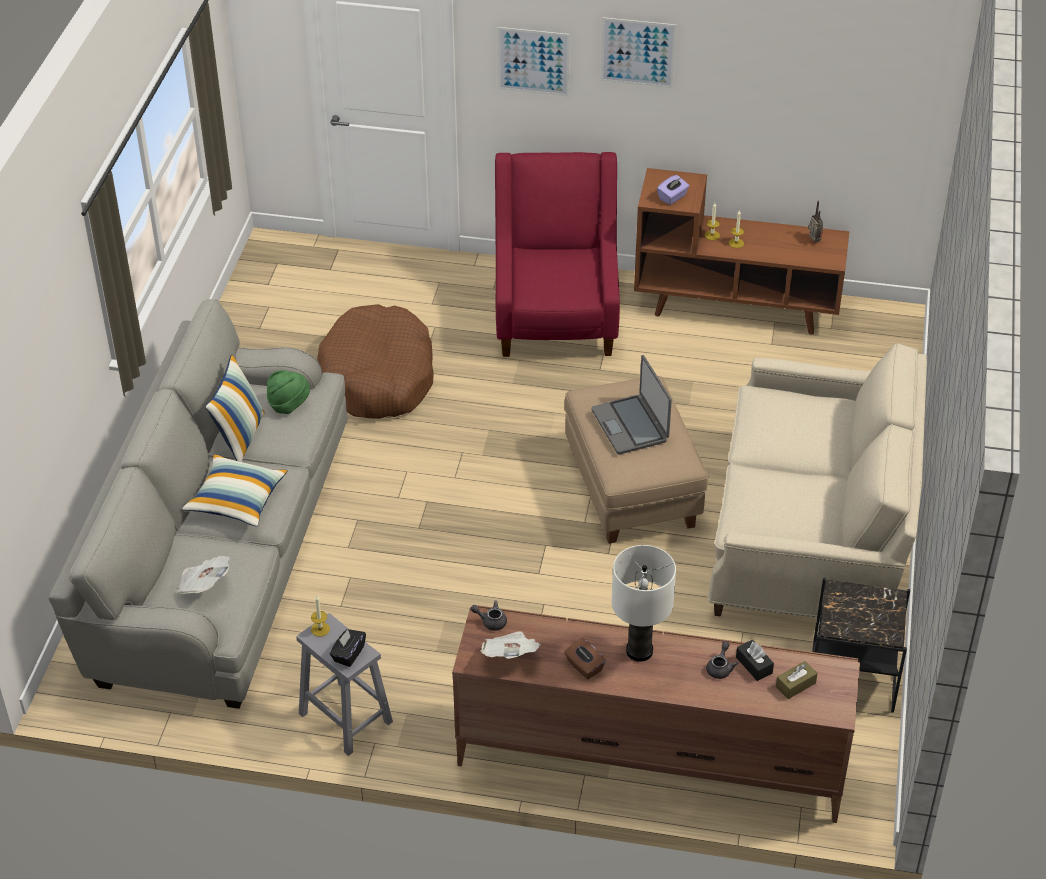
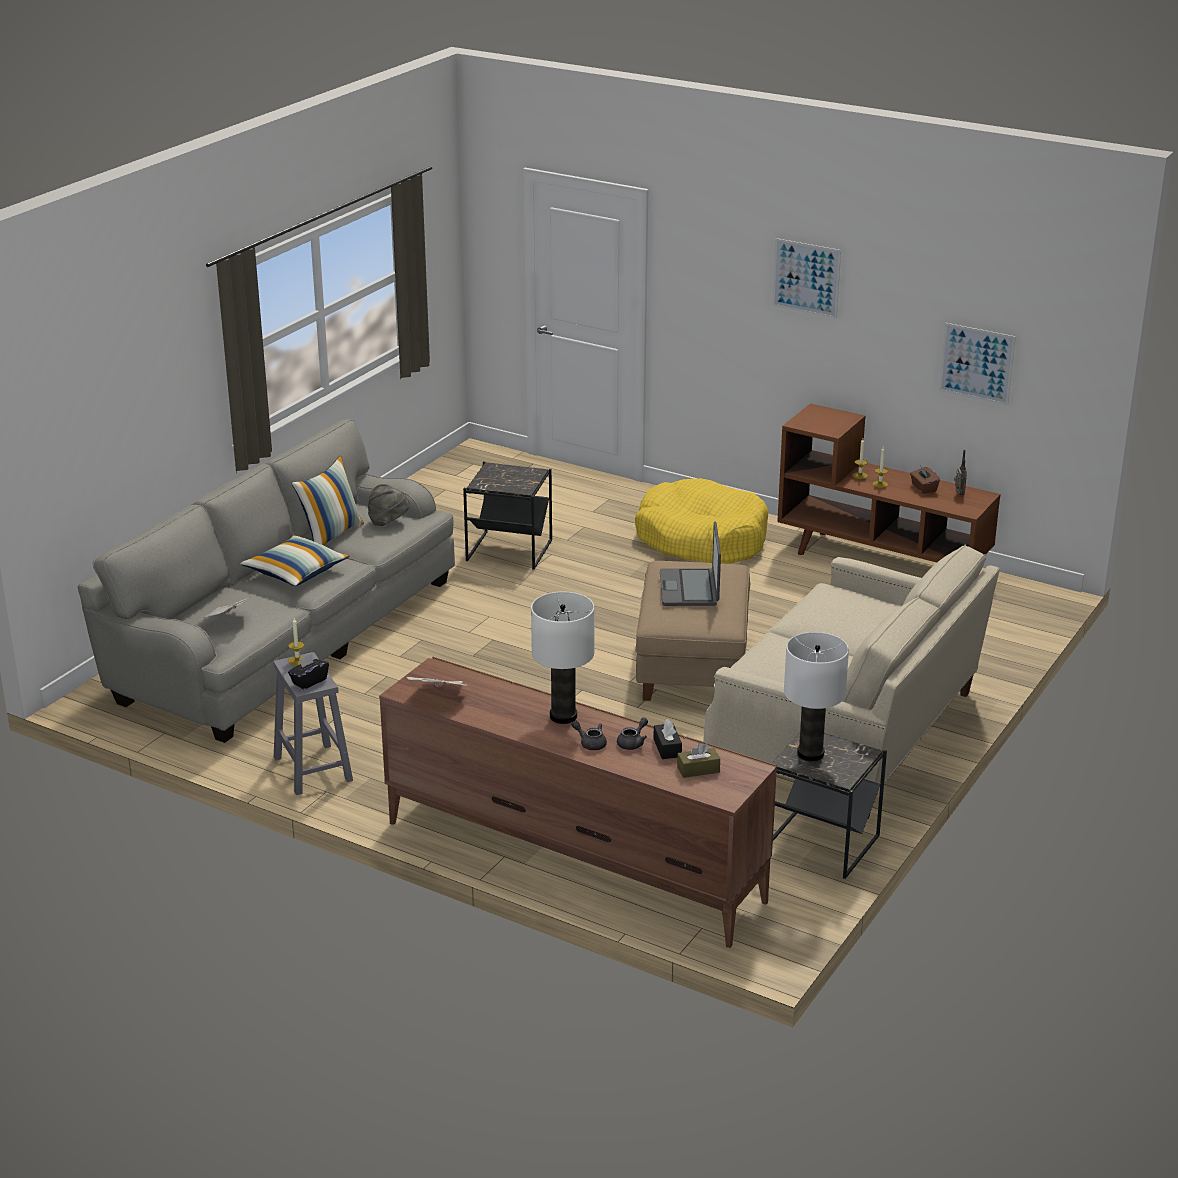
camera: 20 degrees right, 15 degrees down
(289, 405) = (388, 522): green hat -> grey hat
(378, 377) = (508, 550): brown dog bed -> black side table
(491, 621) = (440, 670): grey teapot -> grey teapot (590, 743)
(533, 61) = (714, 281): picture -> picture (976, 363)
(556, 317) = (702, 539): red armchair -> yellow dog bed
(584, 667) = (503, 716): brown tissue box -> brown tissue box (923, 488)
(672, 197) = (820, 425): purple tissue box -> none
(848, 612) = (810, 754): none -> white table lamp

